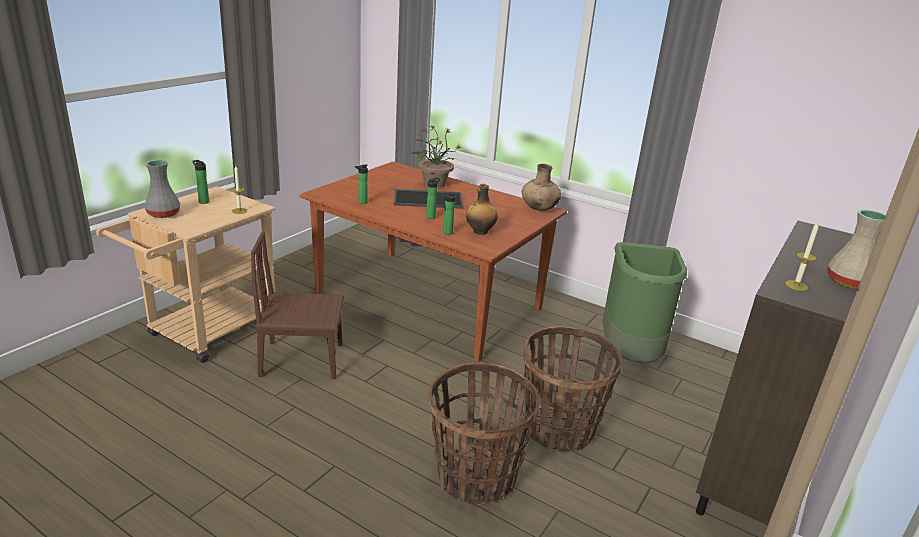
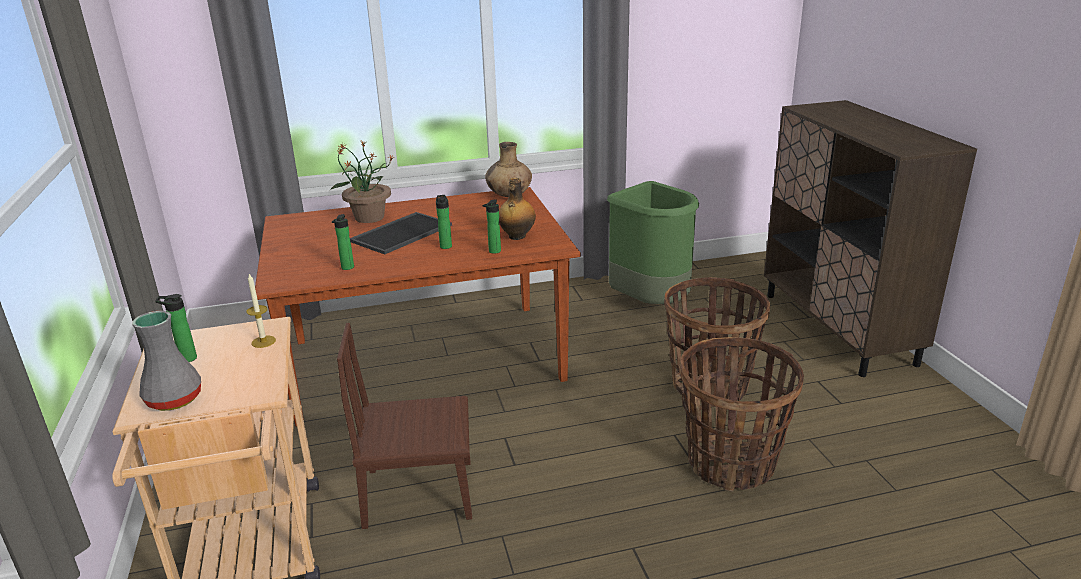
camera: 45 degrees left, 0 degrees up
(302, 360) = (419, 493): brown chair -> brown chair turned 45 degrees clockwise
(796, 285) = (896, 143): candle -> none
(848, 283) = (903, 130): beige vase -> none

